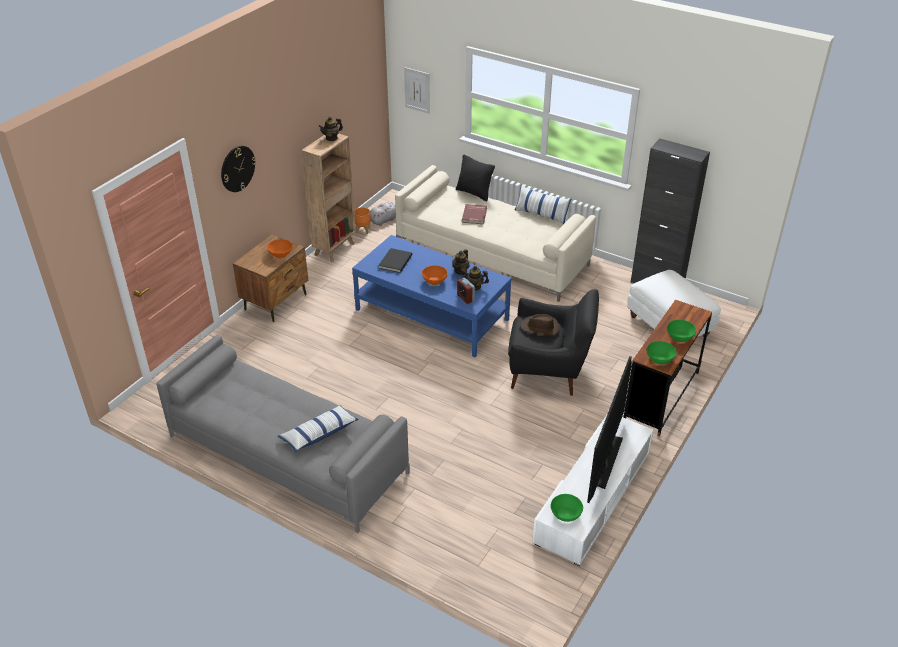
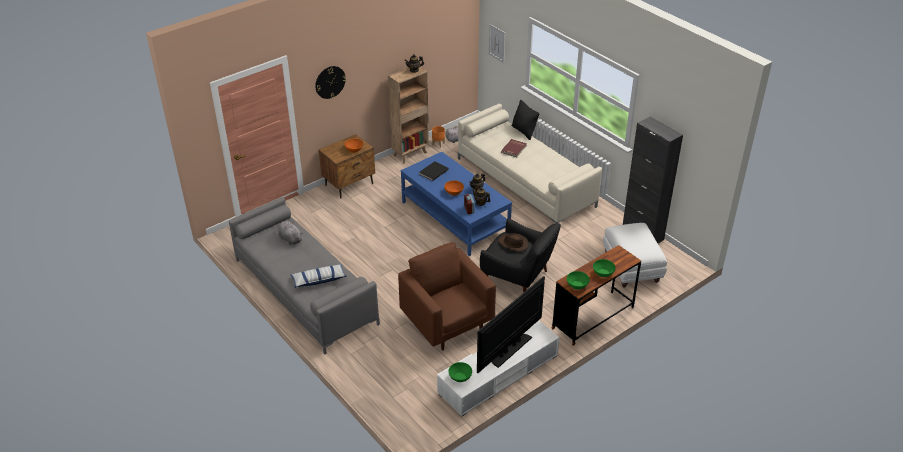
camera: 20 degrees right, 0 degrees up
(249, 388) = (290, 238): none -> grey plush toy
(494, 448) = (447, 323): none -> brown armchair
(541, 214) = (566, 159): pillow -> none

